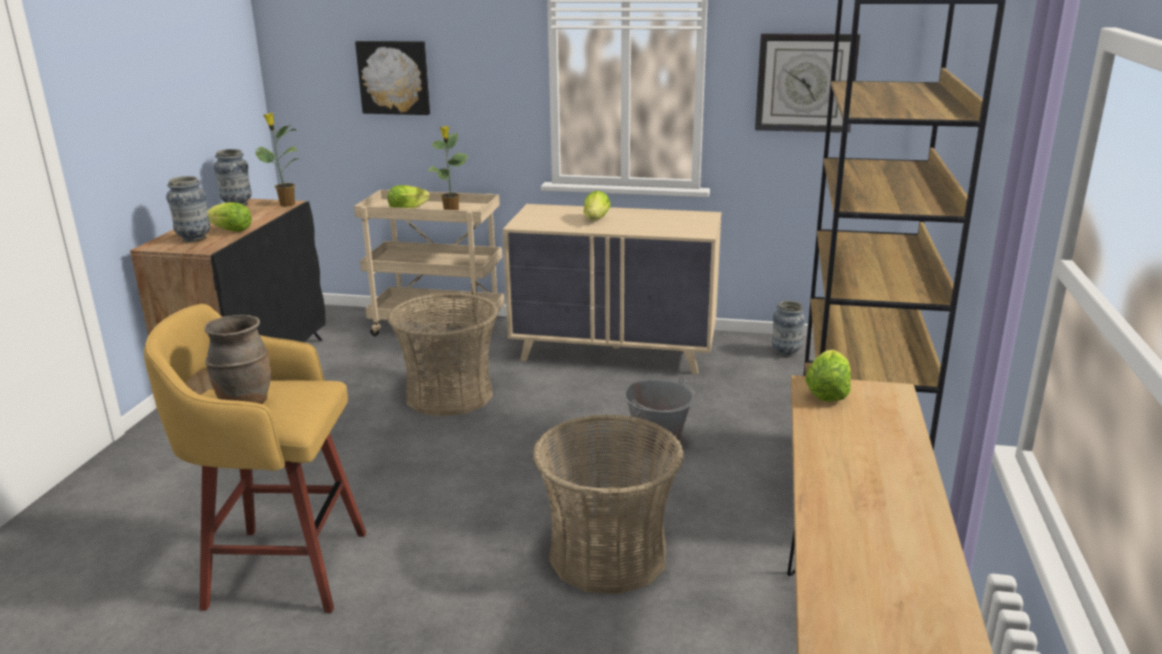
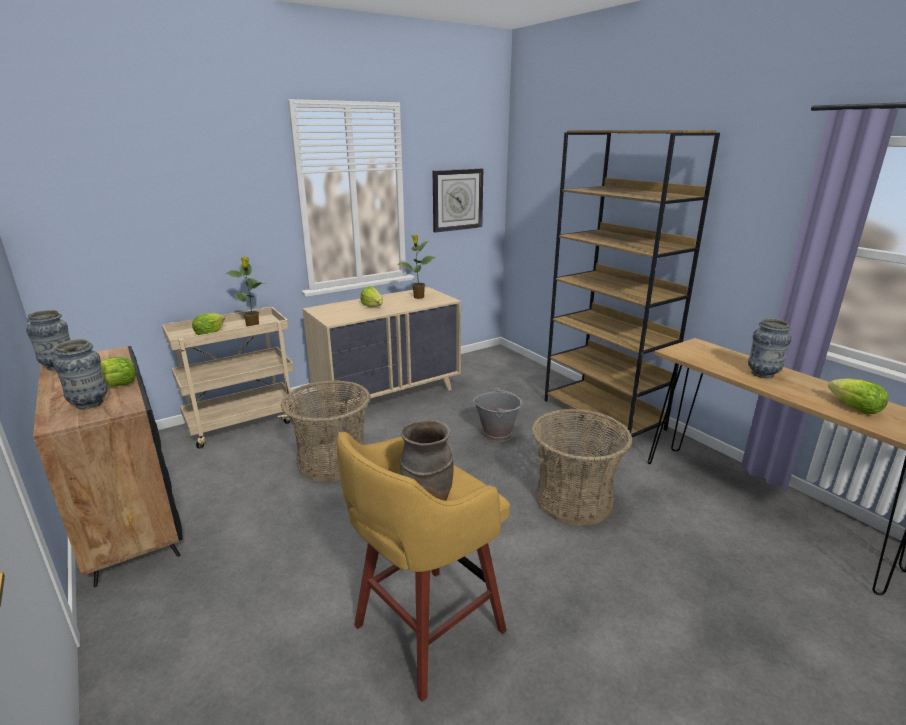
camera: 45 degrees left, 0 degrees up
(286, 204) = (115, 353): potted plant -> potted plant (418, 297)
(394, 77) = (163, 223): picture -> none
(786, 353) = (473, 364): vase -> vase (762, 374)
(827, 393) = (684, 353): lettuce -> lettuce (855, 408)

